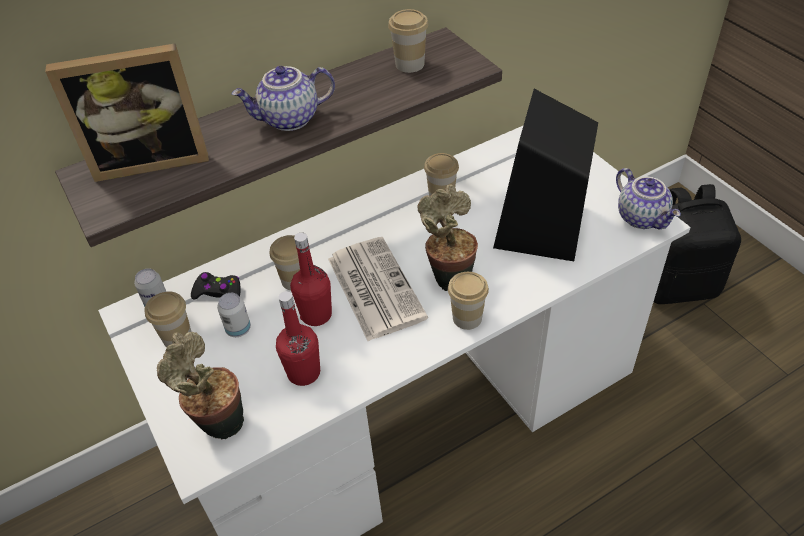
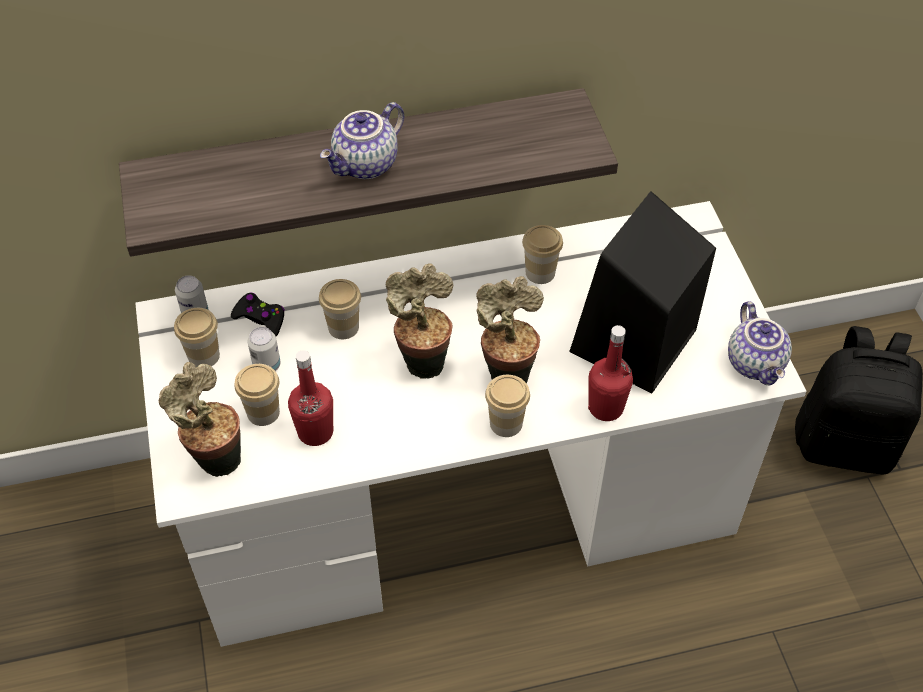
camera: 15 degrees right, 5 degrees up
(152, 159) = (214, 175): picture frame -> none
(289, 120) = (366, 165): teapot -> teapot turned 45 degrees counterclockwise
(316, 315) = (351, 373): red bottle -> red bottle (605, 408)
(374, 287) = (422, 359): newspaper -> potted plant
(410, 64) = (521, 128): cup -> cup (263, 412)

